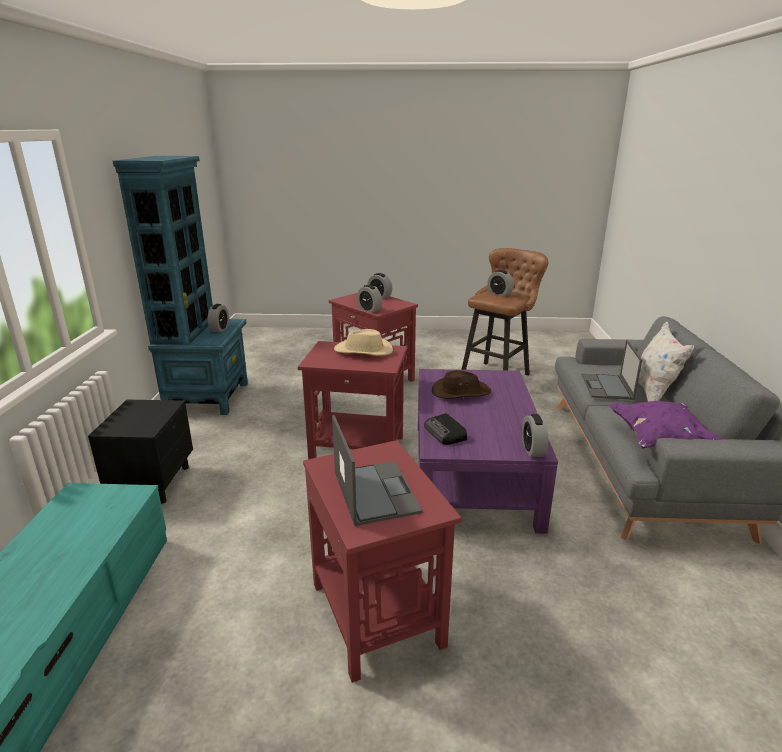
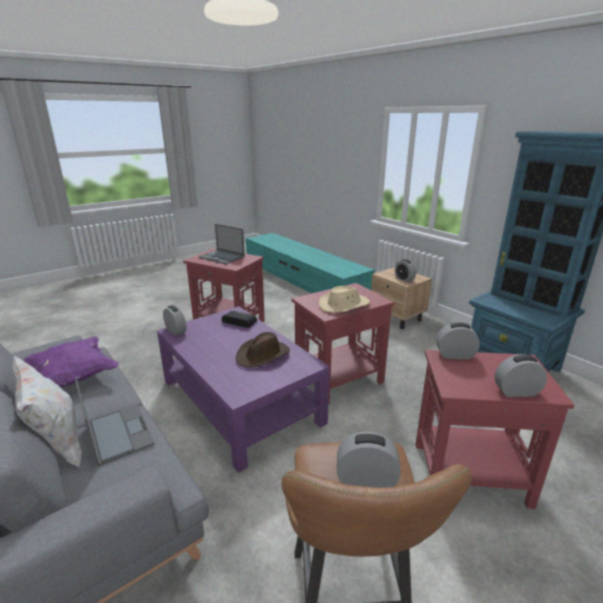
camera: 140 degrees right, 0 degrees up
(154, 482) = (397, 318): black nightstand -> beige nightstand
(219, 329) = (524, 311): alarm clock -> alarm clock (404, 279)

